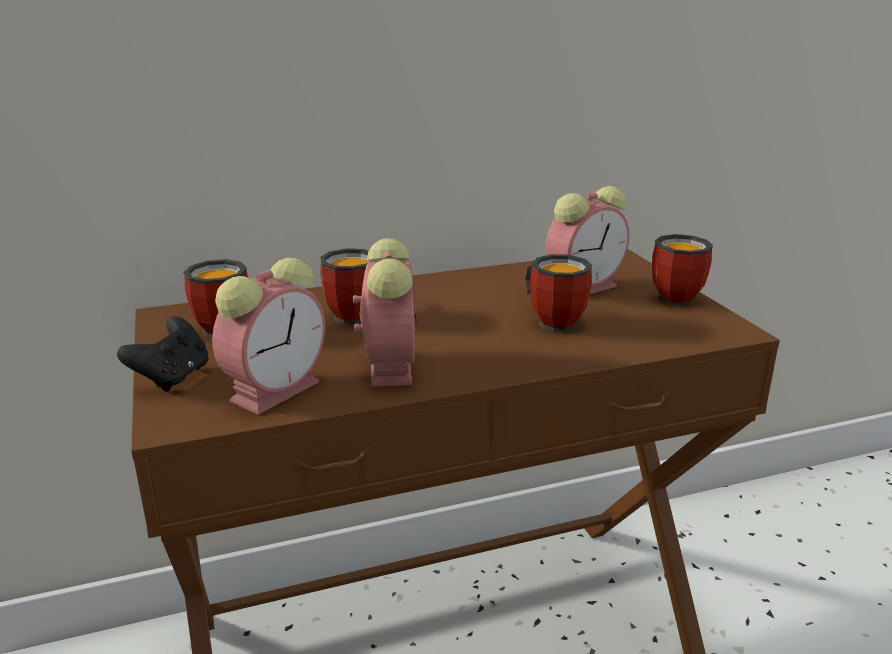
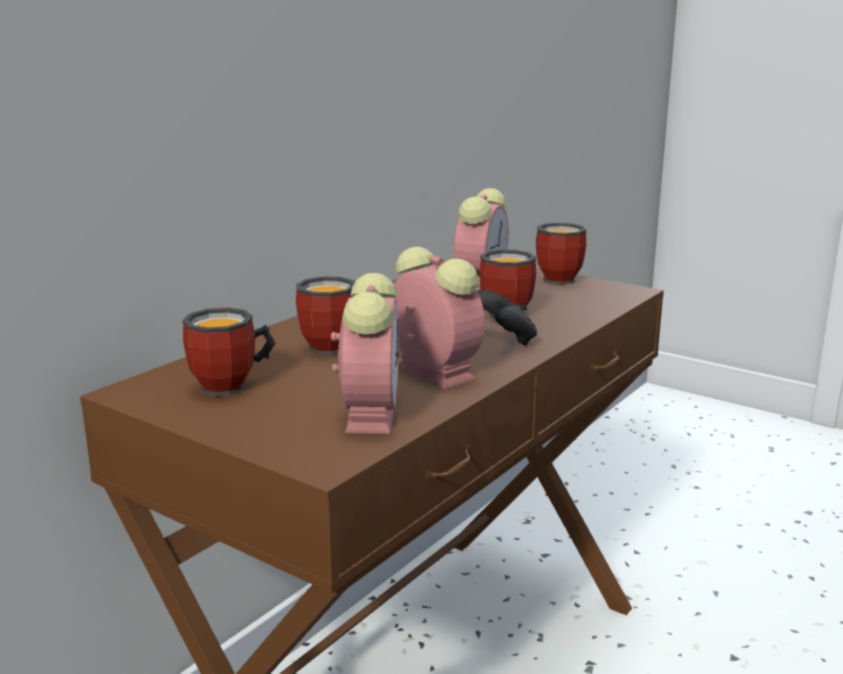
camera: 35 degrees left, 5 degrees down
(173, 378) = (252, 433): black game controller -> black game controller (507, 339)

